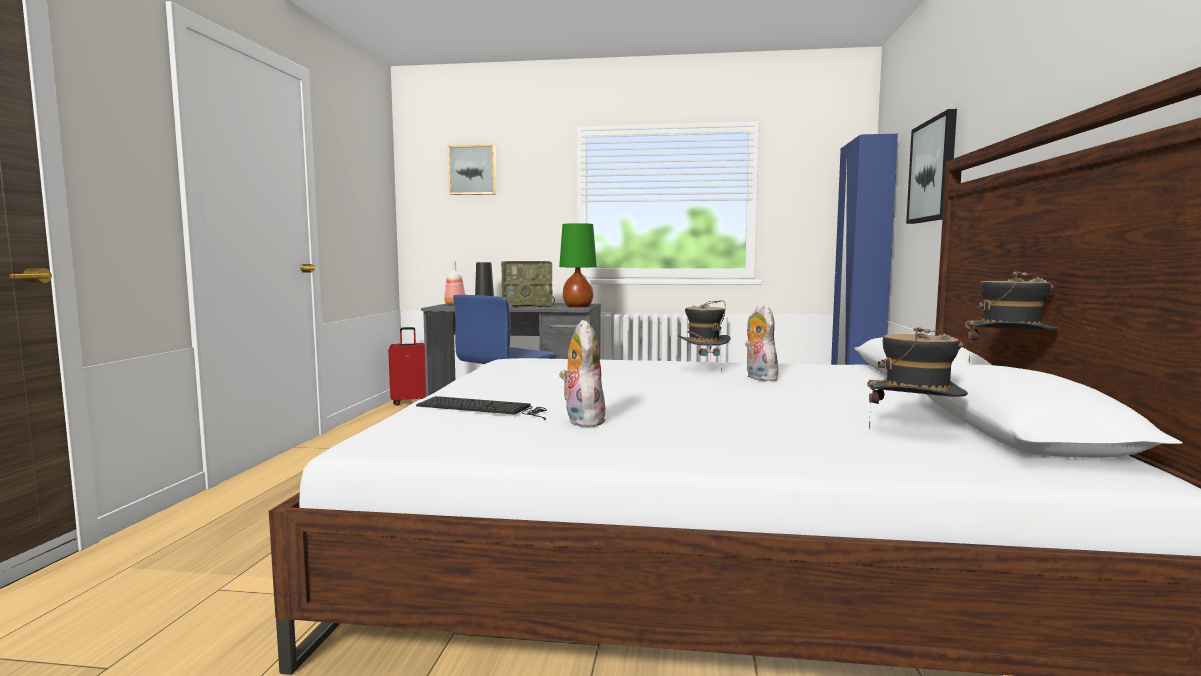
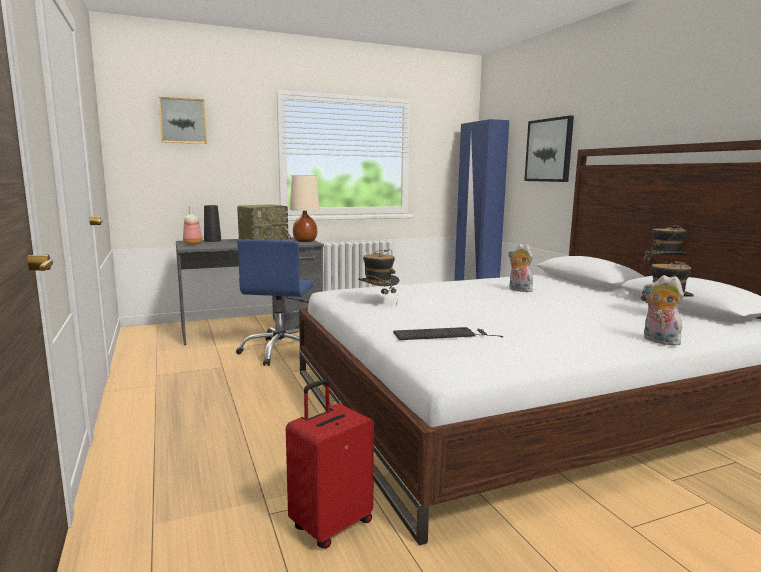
camera: 30 degrees left, 5 degrees up
(410, 402) = (141, 333): red suitcase -> red suitcase (330, 524)
(578, 307) = (305, 241): green table lamp -> beige table lamp
(582, 420) = (520, 334): plush toy -> plush toy (658, 341)
(703, 368) = (475, 286): hat -> hat (378, 302)

